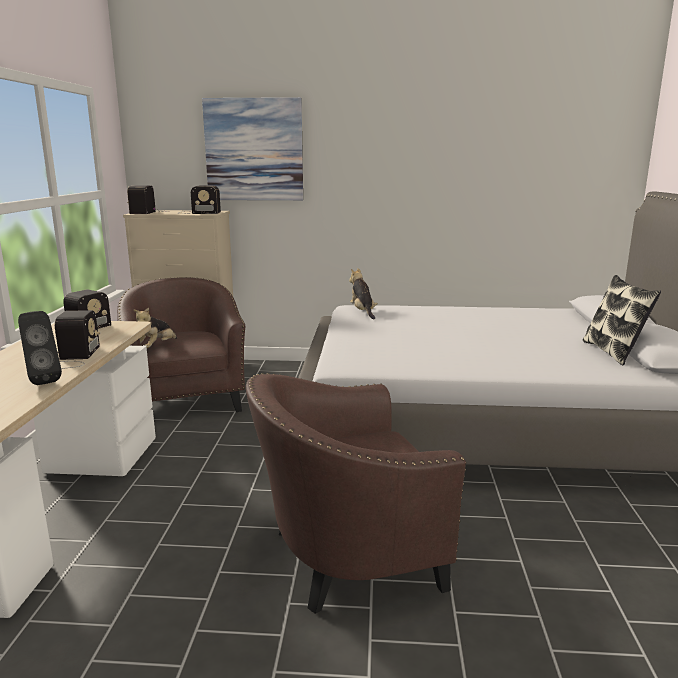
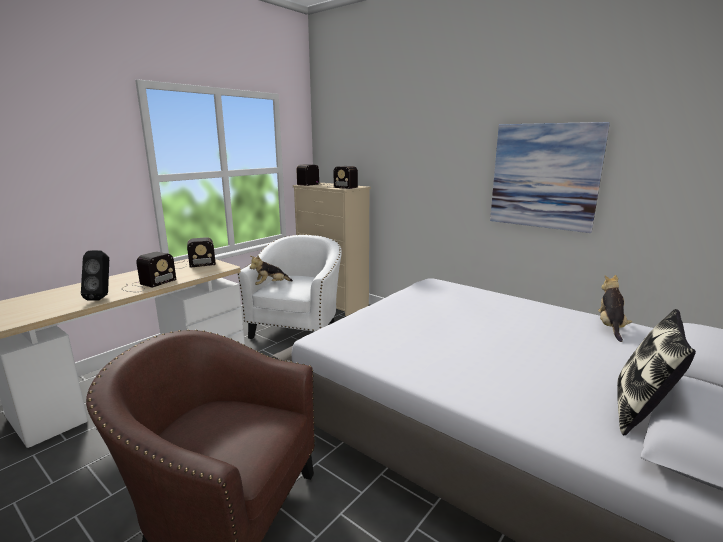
camera: 35 degrees right, 0 degrees up
(186, 400) = (298, 328): brown armchair -> white armchair
(254, 150) = (390, 138): picture -> picture (544, 176)
(362, 312) = (432, 288): plush toy -> plush toy (610, 327)

